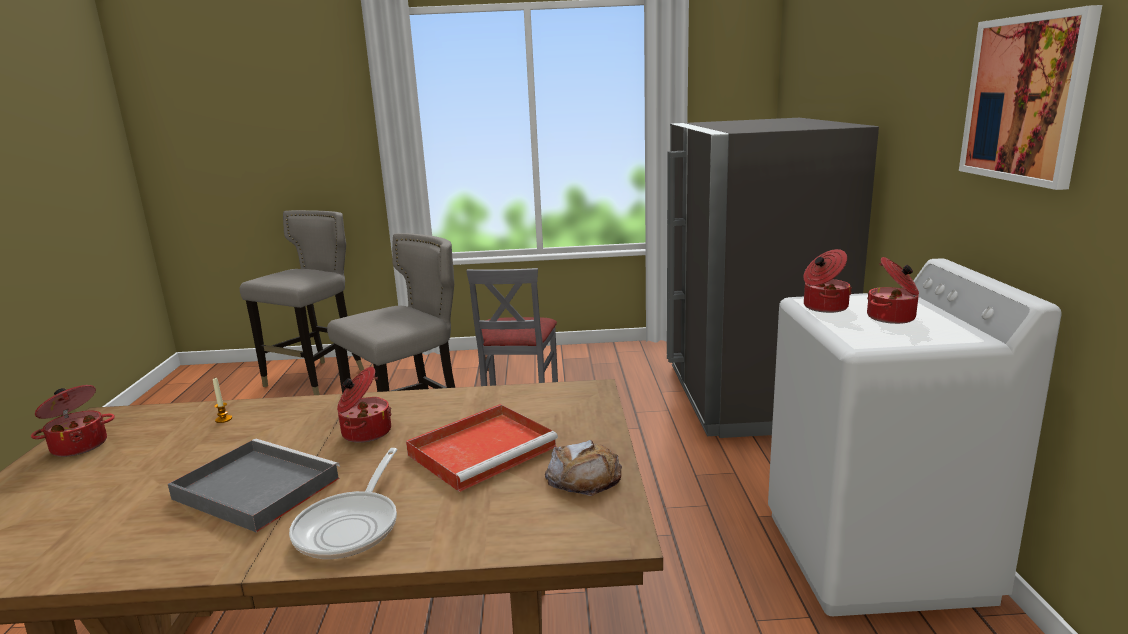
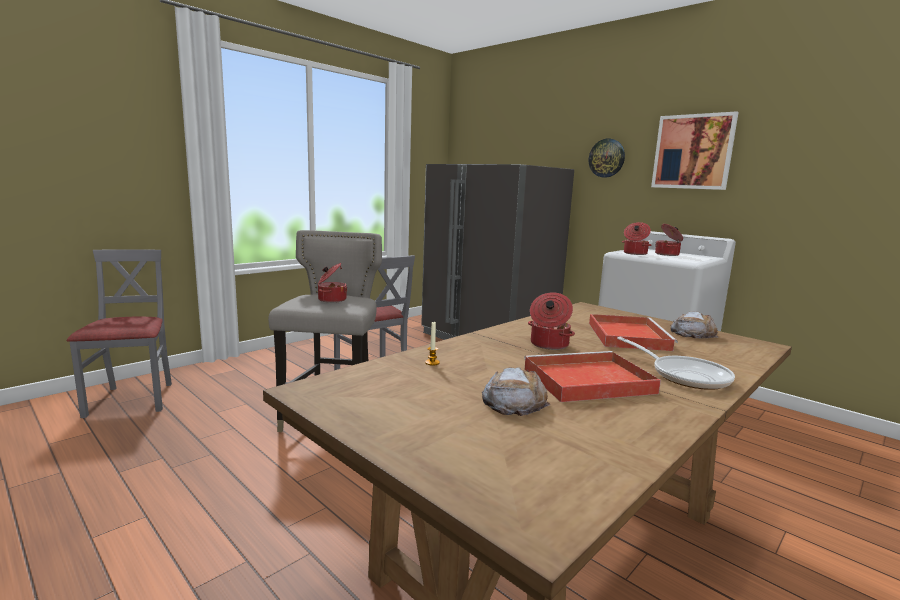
camera: 45 degrees left, 5 degrees down
(79, 445) = (363, 407): cooking pot -> cooking pot (331, 299)
(152, 482) = (514, 401): none -> bread
(254, 488) = (586, 381): grey tray -> red tray
(317, 378) = (132, 399): grey stool -> grey chair
(918, 106) = (606, 158): none -> wall clock

